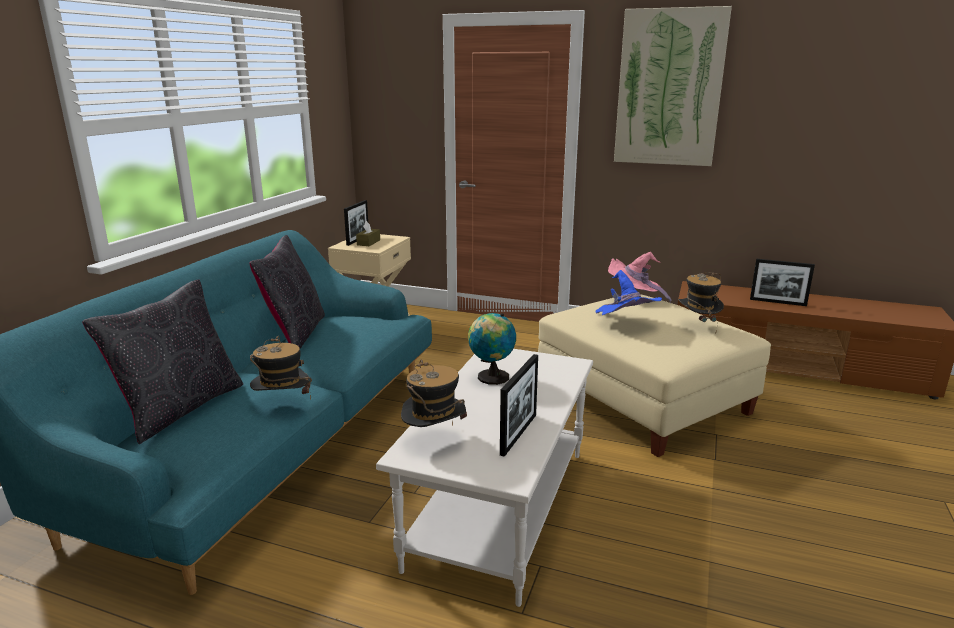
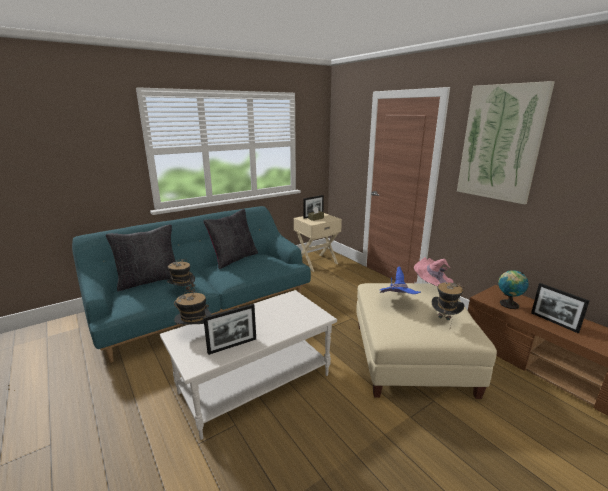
camera: 35 degrees right, 0 degrees up
(491, 377) = (269, 310): globe -> globe (507, 304)

